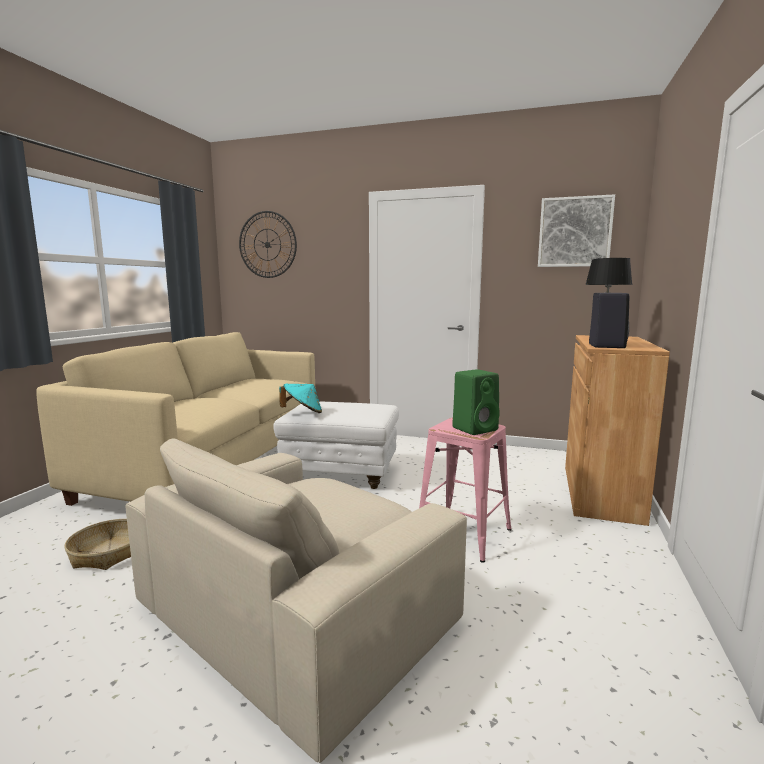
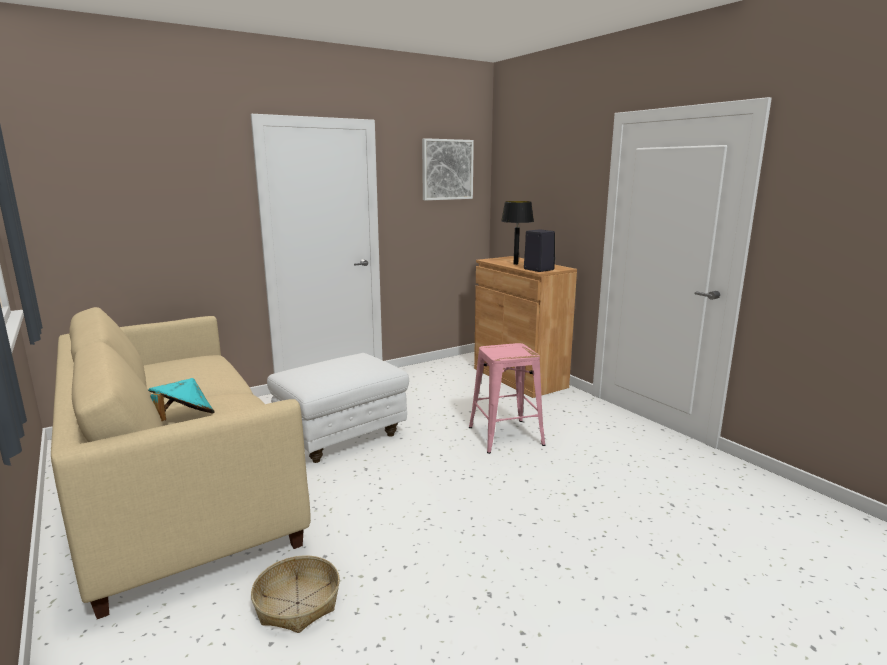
camera: 50 degrees left, 5 degrees up
(267, 244) = (97, 174): wall clock -> none
(297, 609) = (519, 527): beige armchair -> none
(302, 412) = (321, 383): turquoise hat -> turquoise hat (184, 420)
(475, 429) = (515, 350): green speaker -> none

